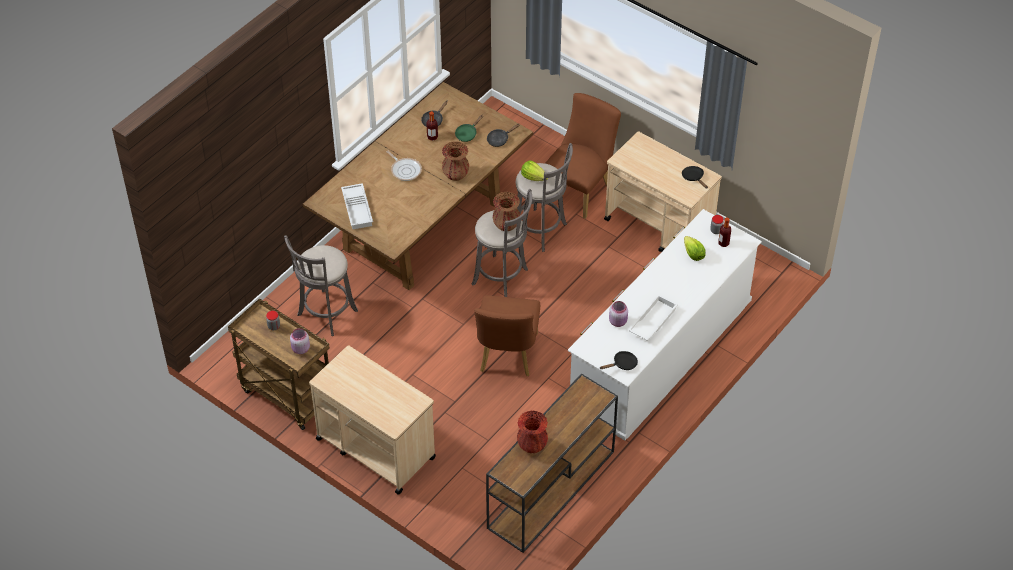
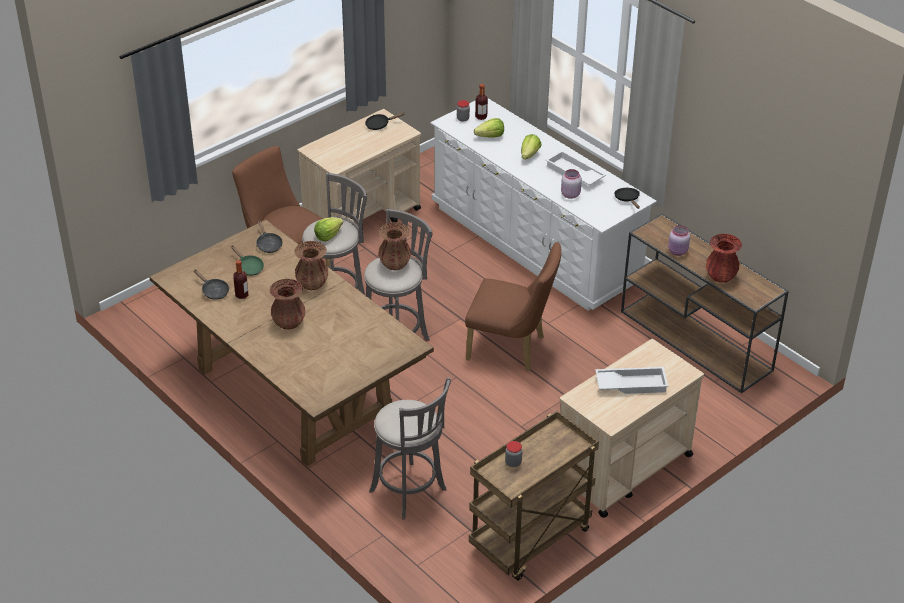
camera: 80 degrees left, 10 degrees down
(300, 349) = (554, 442): pink jar -> pink jar (678, 252)
(358, 209) = (340, 368): white tray -> white tray (631, 383)
(405, 170) = (288, 323): frying pan -> brown vase
(671, 285) = (529, 155): none -> lettuce

